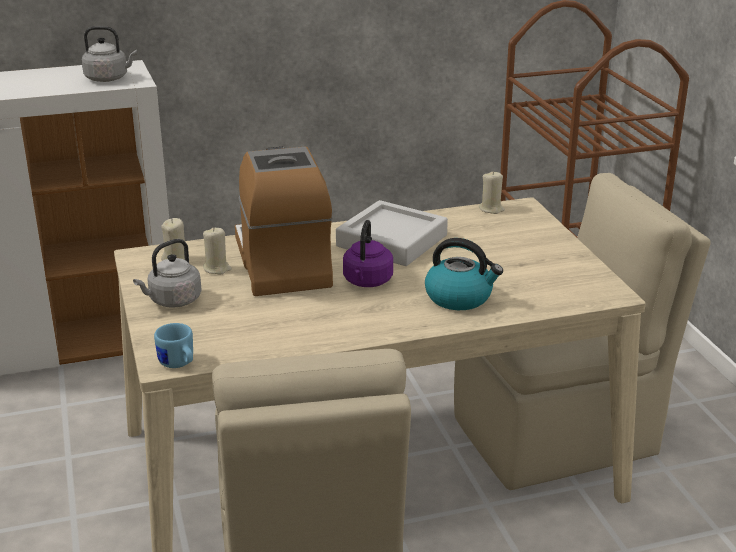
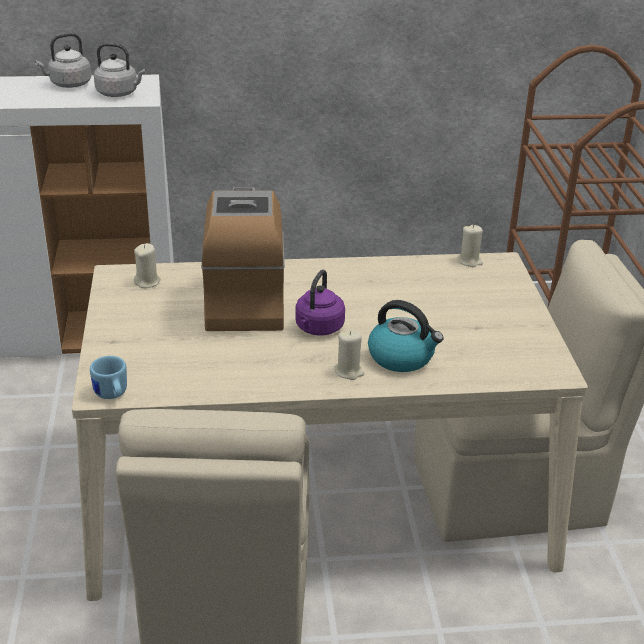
camera: 10 degrees right, 5 degrees up
(172, 301) = (129, 326): grey kettle -> grey kettle (68, 84)
(217, 268) = (182, 297): beige candle -> beige candle (349, 371)
(392, 241) = (358, 286): grey tray -> none

